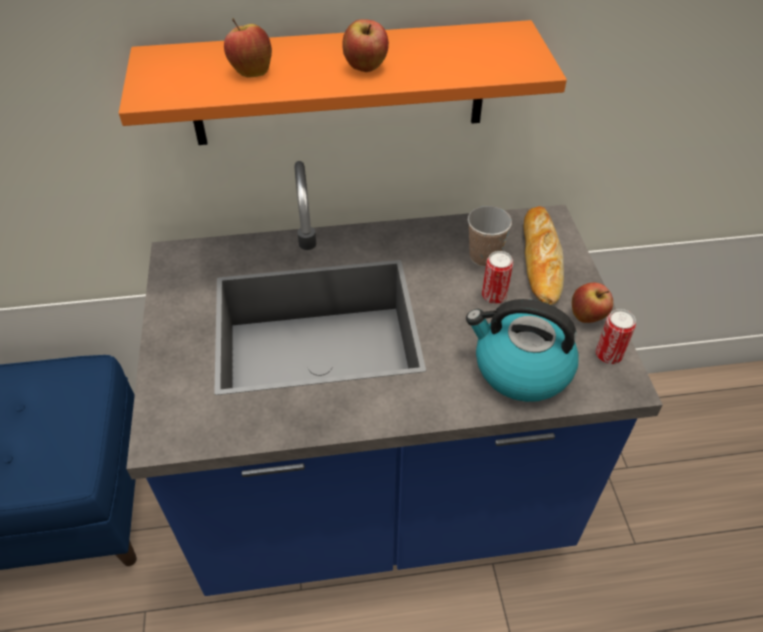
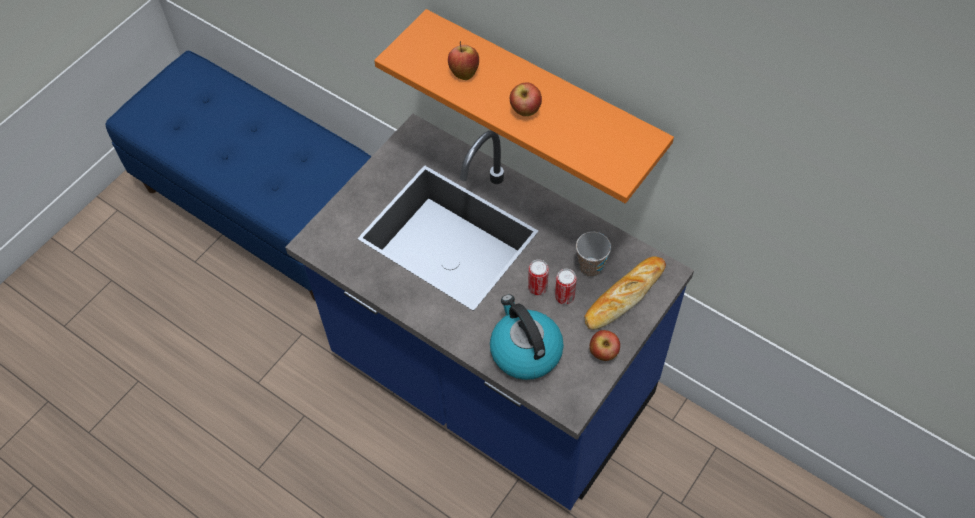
camera: 45 degrees right, 10 degrees up
(608, 355) = (584, 384): can -> can (537, 288)

